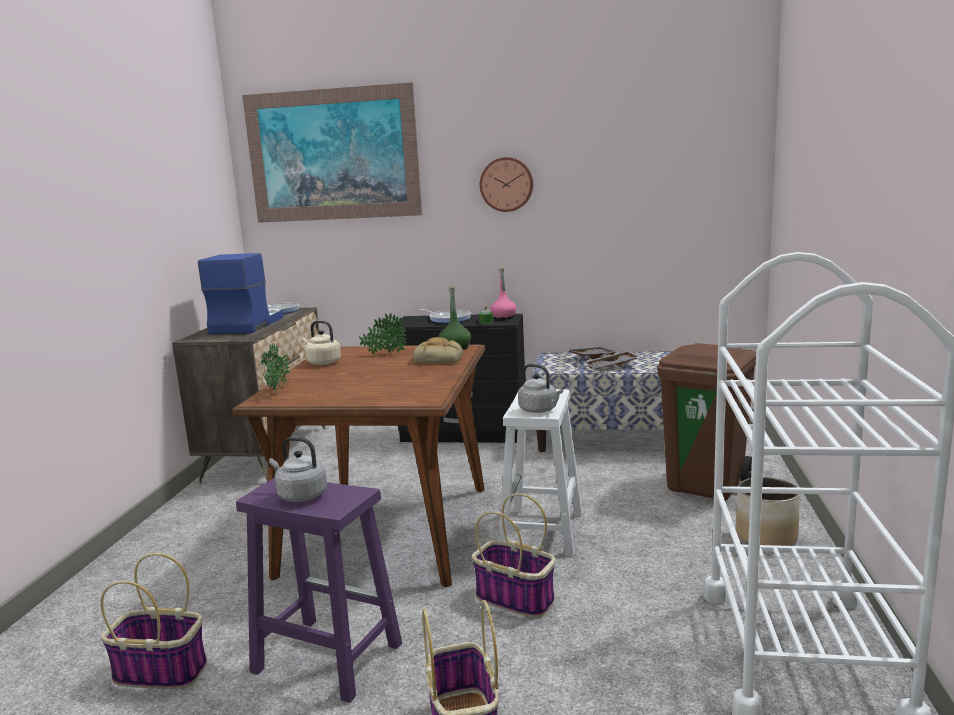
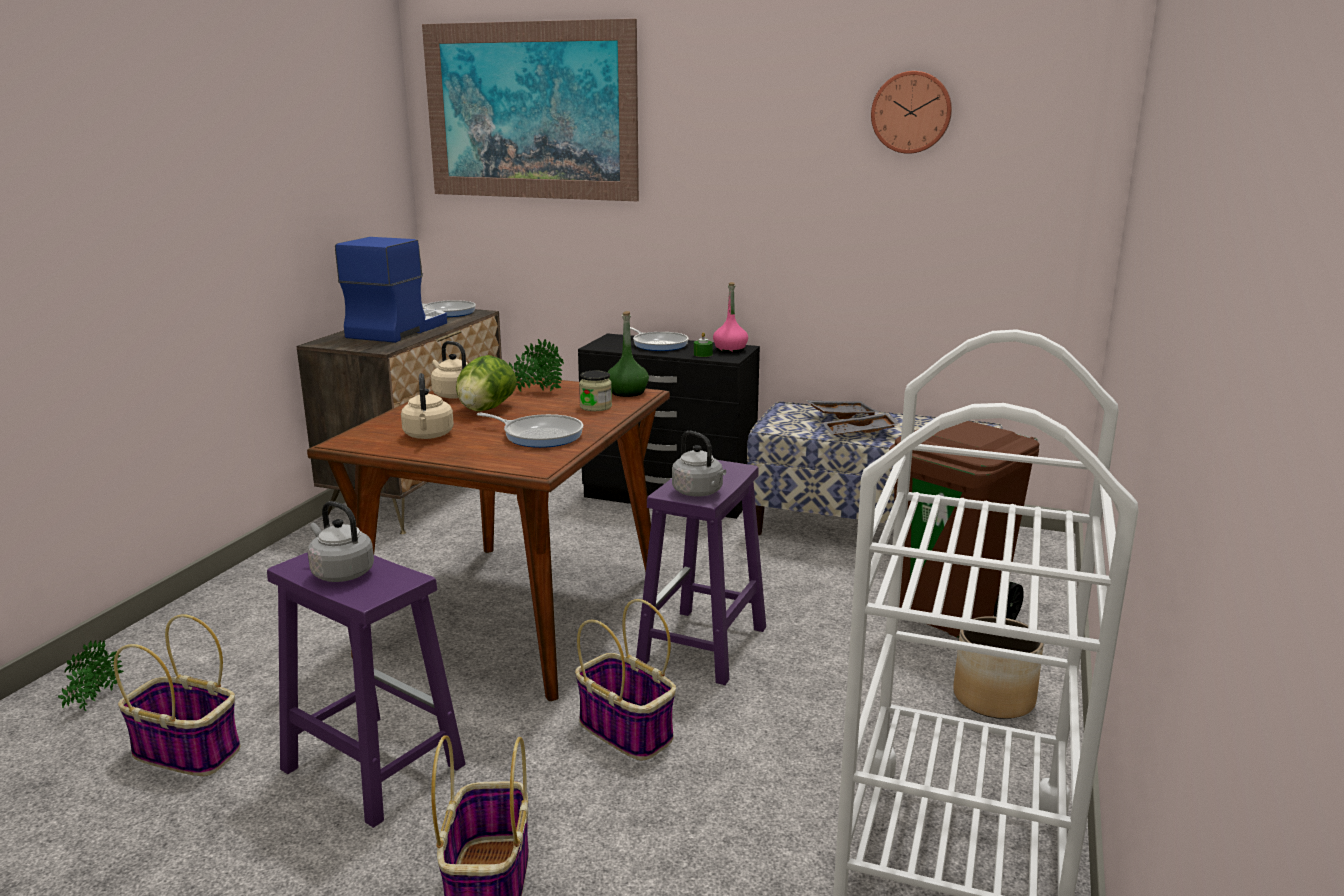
camera: 10 degrees right, 5 degrees up
(276, 392) = (370, 431): potted plant -> potted plant (92, 702)
(325, 390) = (428, 436): none -> beige kettle
(356, 369) = (485, 409): none -> lettuce
(412, 380) = (539, 435): none -> frying pan
(439, 359) = (595, 407): bread -> jar
(506, 184) = (751, 168): wall clock -> wall clock (911, 112)
(542, 532) = (702, 646): white stool -> purple stool

